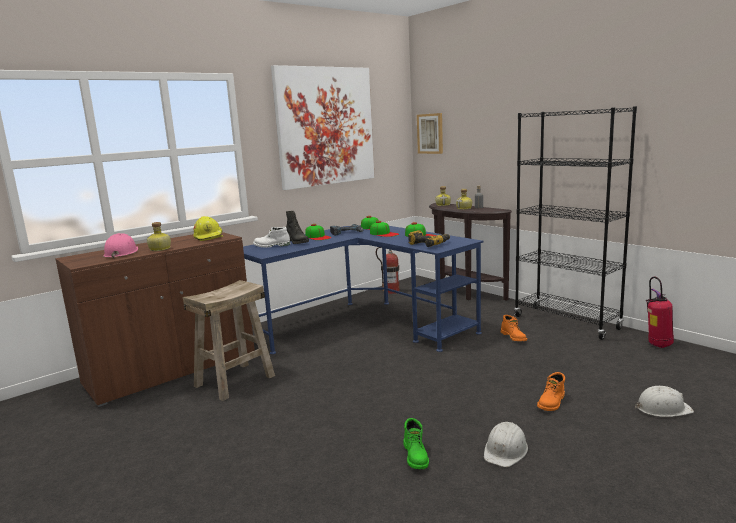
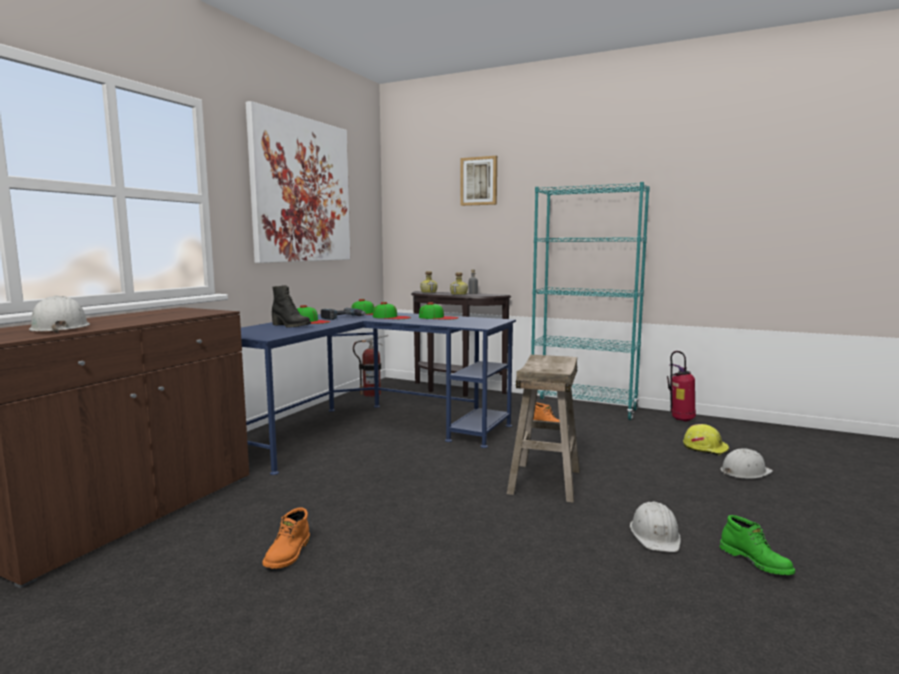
camera: 25 degrees left, 5 degrees down
(121, 253) = (60, 328): pink hard hat -> white hard hat
(160, 249) = (127, 323): bottle -> none
(209, 237) = (186, 312): yellow hard hat -> yellow hard hat (705, 448)
(235, 381) = (246, 514): beige stool -> beige stool (545, 481)
(271, 246) = (260, 330): white boot -> none
(416, 456) = (570, 560): green boot -> green boot (756, 561)
(428, 244) = (462, 323): power drill -> none
(430, 133) = (407, 214): picture -> picture (479, 181)
(552, 403) = (648, 481): orange boot -> orange boot (289, 554)
(566, 323) = (583, 408): black bookcase -> turquoise bookcase

